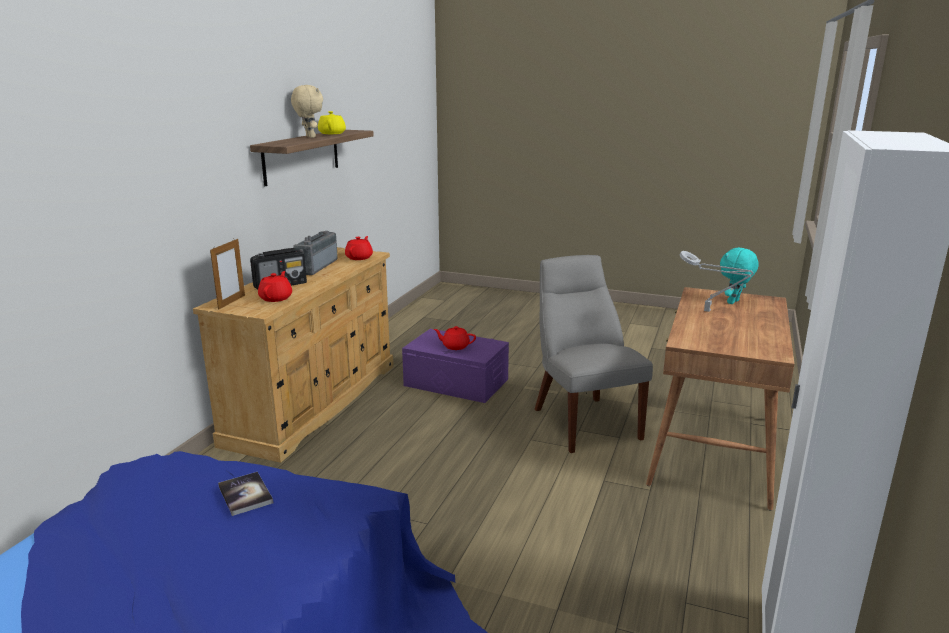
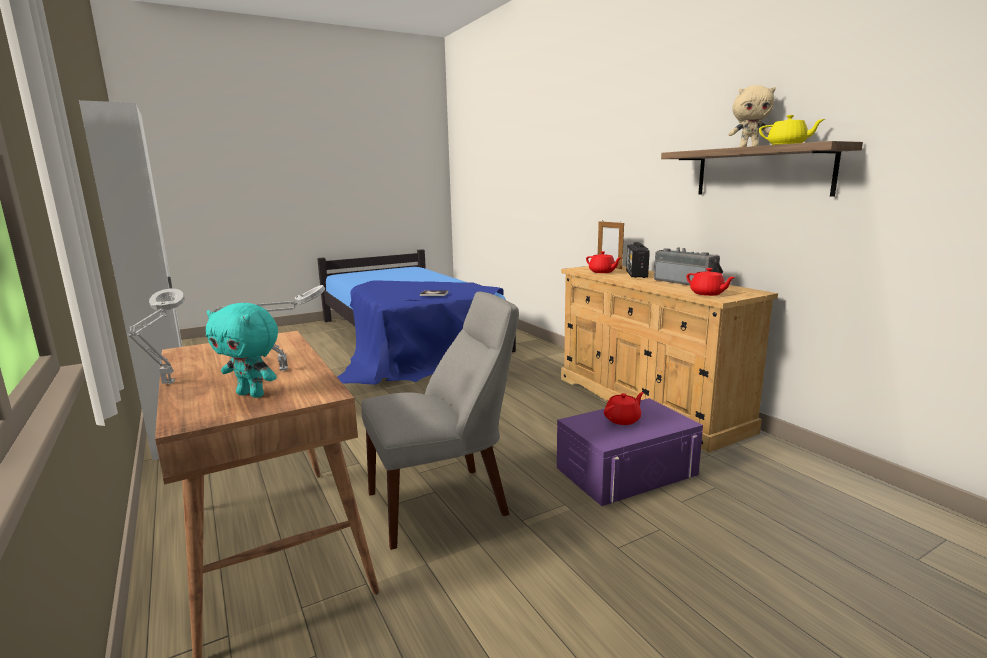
camera: 130 degrees right, 5 degrees down
(583, 421) = (444, 503): grey chair -> grey chair turned 45 degrees counterclockwise
(734, 302) = (252, 394): turquoise plush toy -> turquoise plush toy turned 120 degrees clockwise
(783, 324) = (167, 384): none -> grey table lamp

